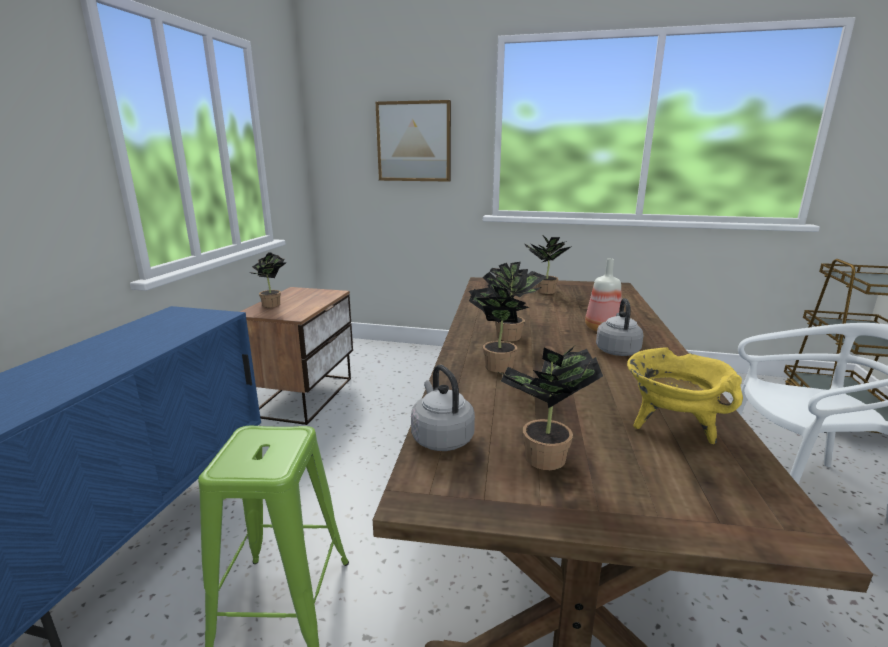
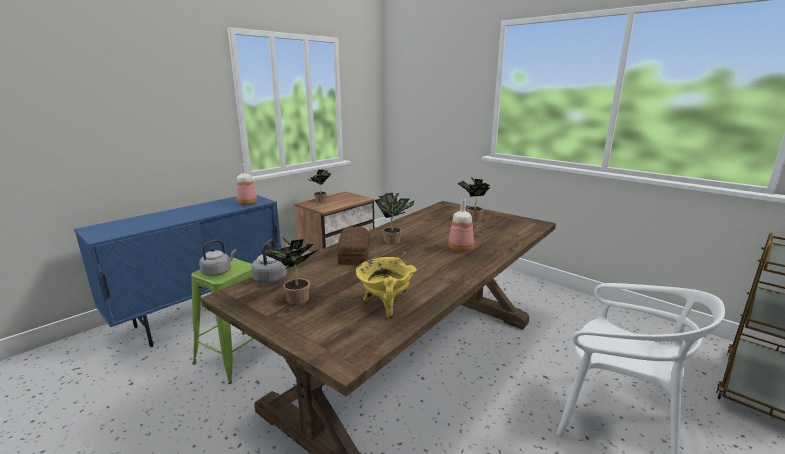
camera: 30 degrees right, 0 degrees up
(194, 323) = (247, 203): none -> bottle
(414, 142) = (443, 98): picture -> none
(495, 365) = (355, 254): potted plant -> bread
(617, 350) = (442, 263): grey kettle -> grey kettle (218, 272)

